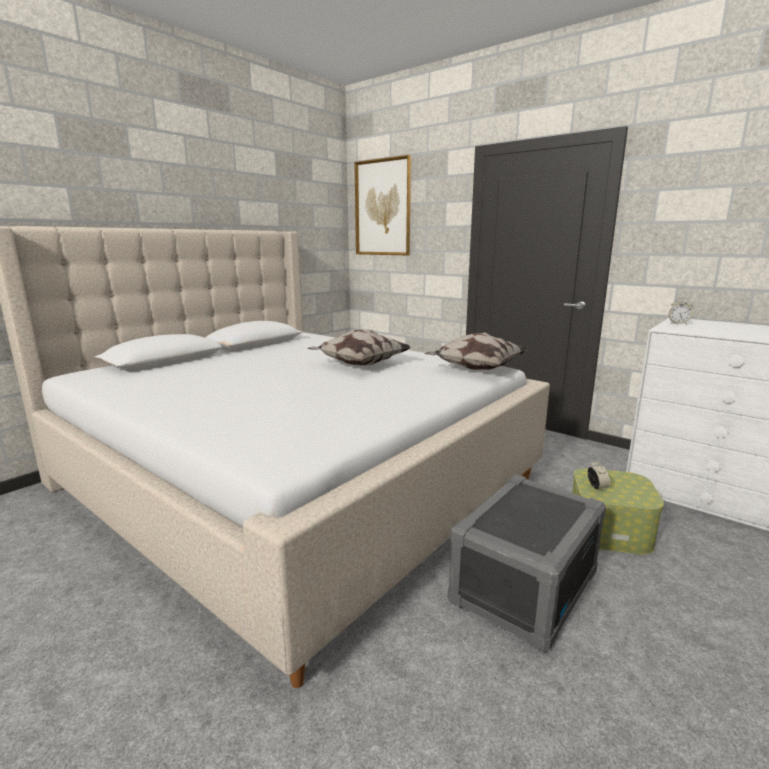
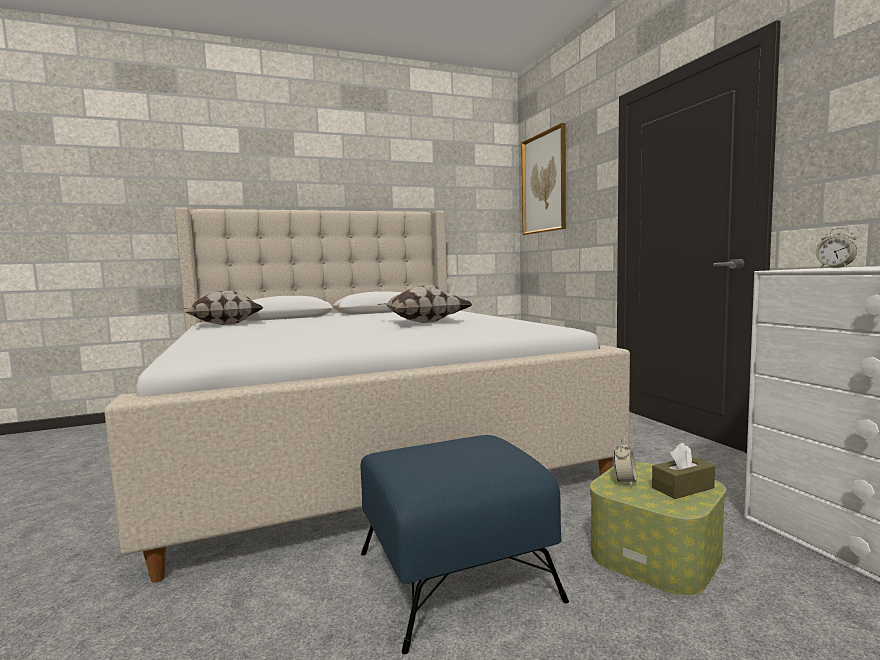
camera: 30 degrees right, 10 degrees down
(475, 369) = (531, 328): pillow -> pillow (223, 324)
(523, 586) = (457, 575): grey storage box -> blue ottoman
(630, 484) = (682, 488): none -> brown tissue box

